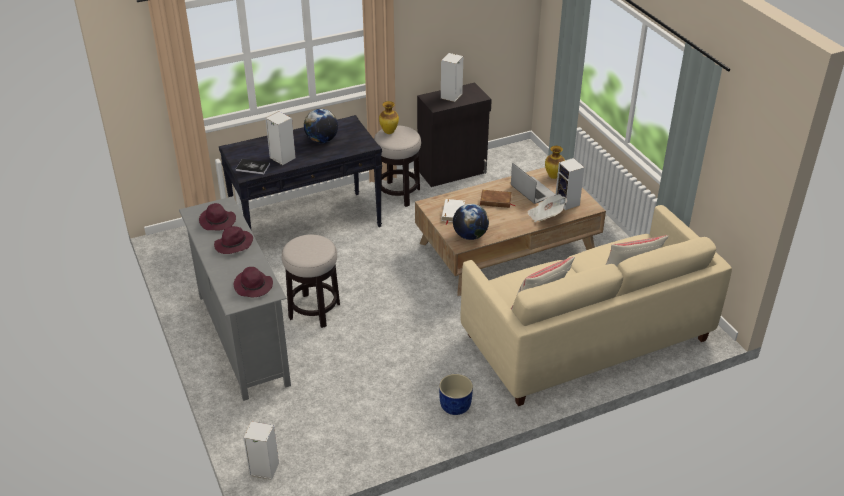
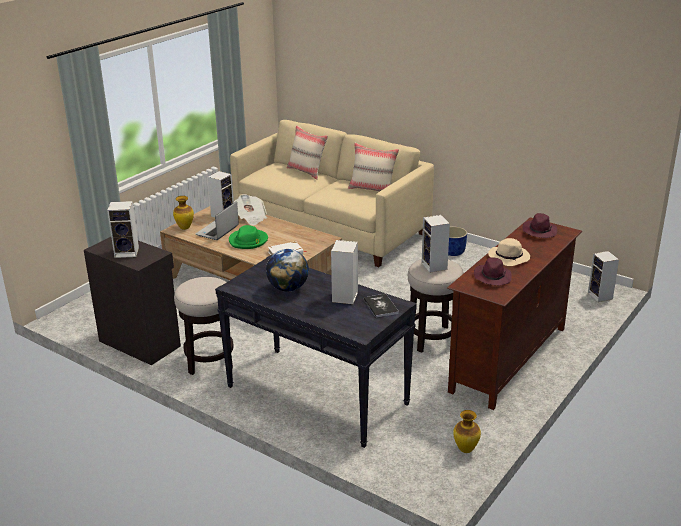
camera: 120 degrees left, 10 degrees down
(233, 245) = (509, 257): purple hat -> beige hat
(242, 339) = (509, 359): grey tv stand -> brown tv stand
(309, 247) = (435, 266): none -> speaker
(388, 132) = (201, 293): vase -> vase (466, 450)
(470, 236) = (311, 238): globe -> none
(495, 201) = (248, 241): brown book -> green hat

